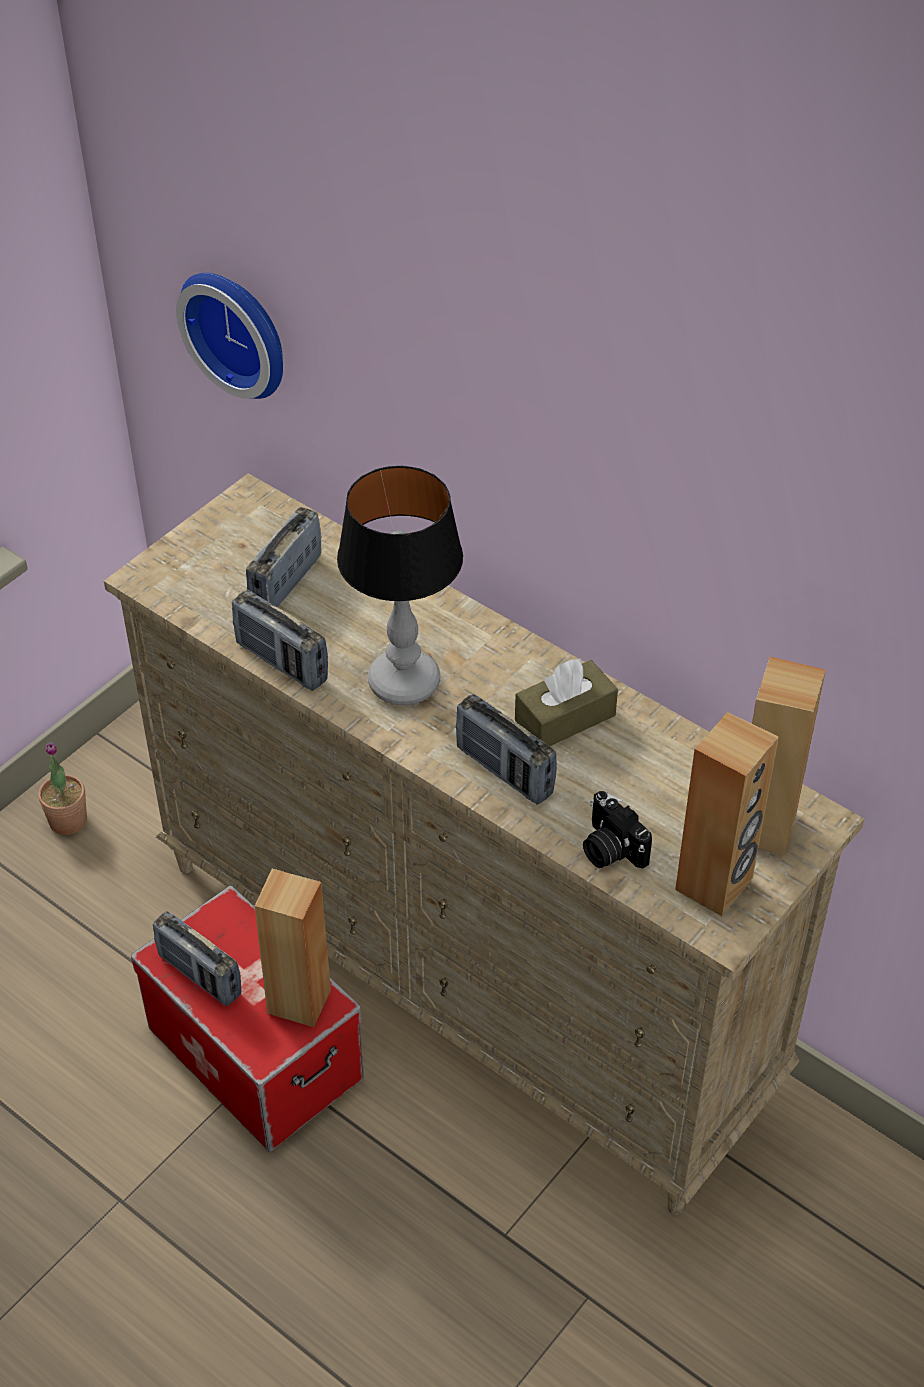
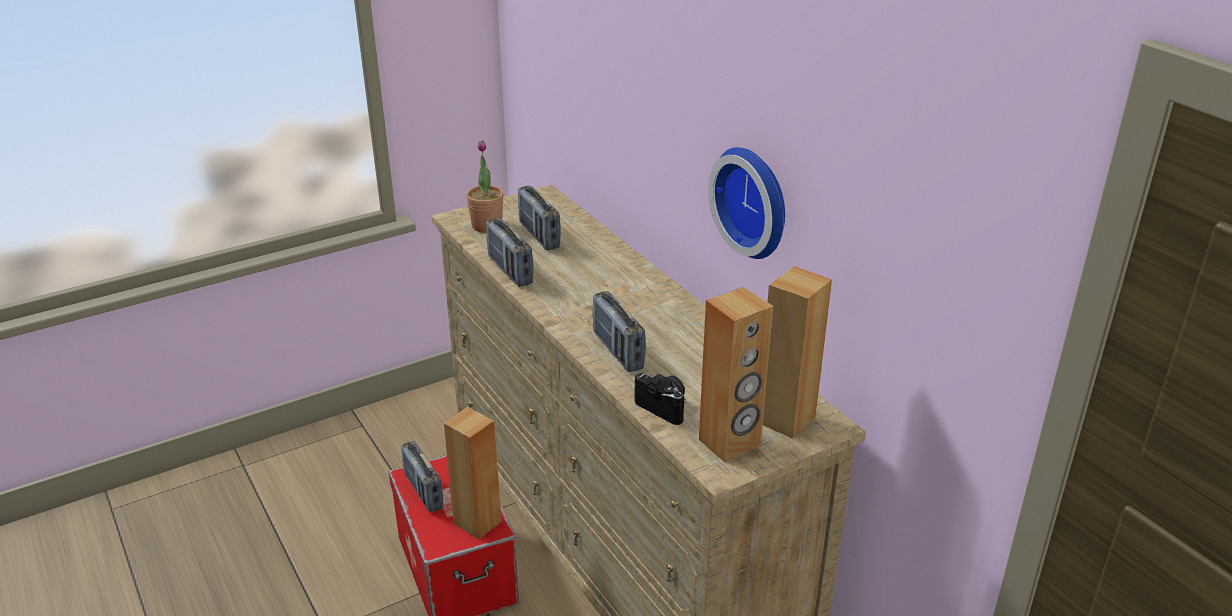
camera: 20 degrees right, 15 degrees down
(68, 821) = (415, 414): potted plant -> potted plant (487, 226)
(239, 330) = (555, 79): wall clock -> wall clock (755, 201)
(286, 583) = (539, 236): radio -> radio turned 75 degrees counterclockwise
(402, 682) = (580, 294): table lamp -> none
(565, 718) = (677, 333): brown tissue box -> none
(609, 849) = (665, 407): camera -> camera turned 150 degrees clockwise

